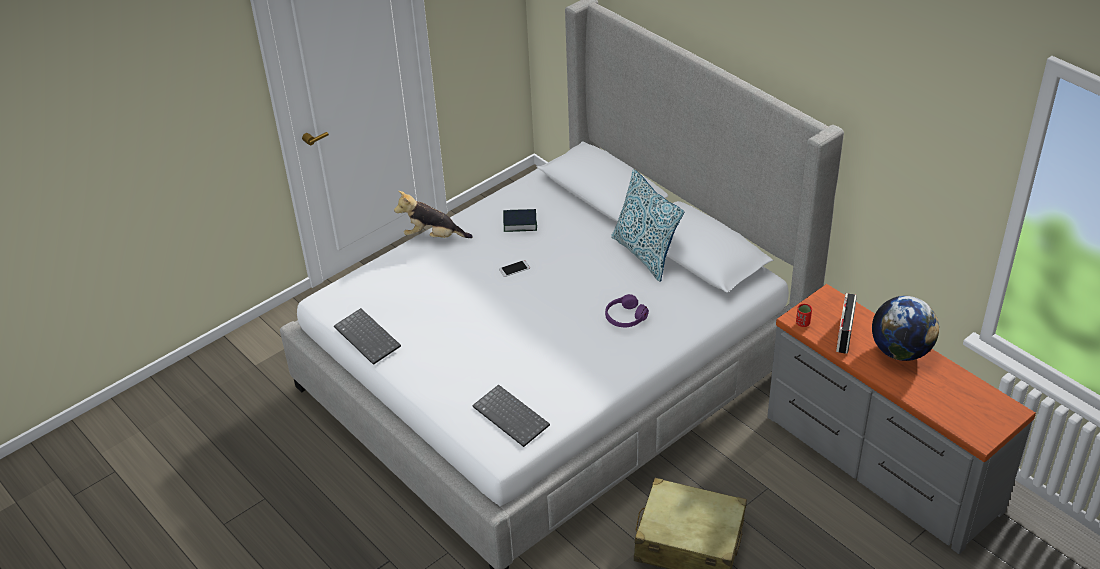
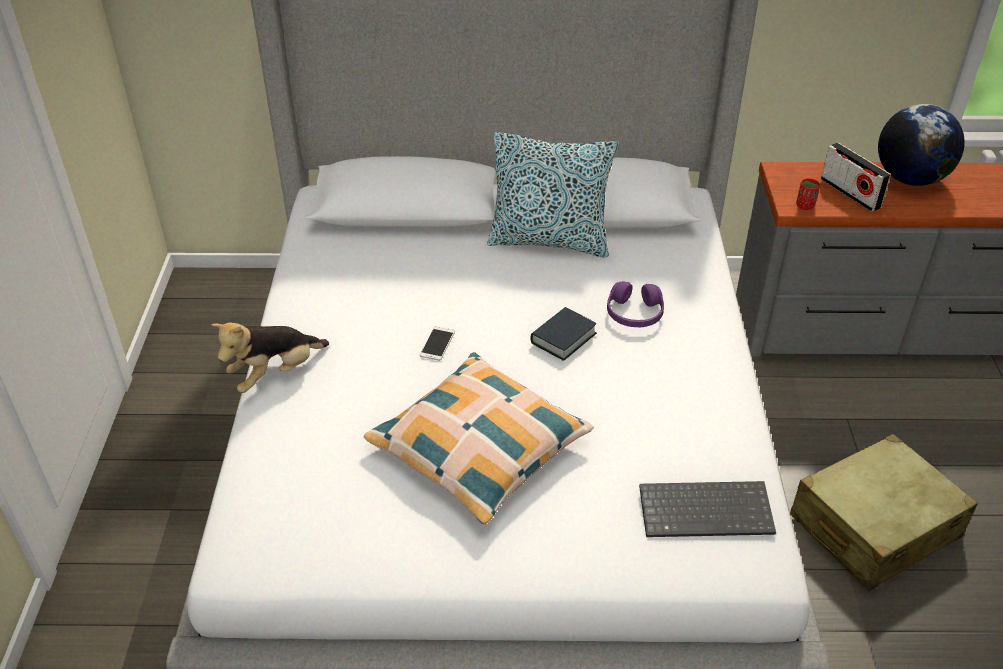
camera: 50 degrees left, 0 degrees up
(369, 337) = (381, 559): keyboard -> none
(464, 324) = (479, 448): none -> pillow
(520, 223) = (363, 292): book -> book (563, 338)

